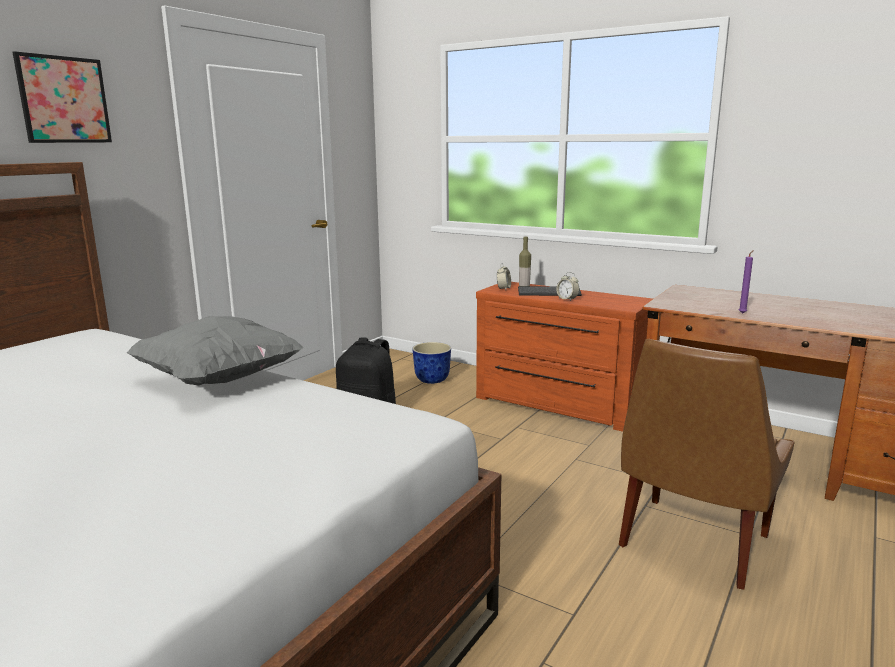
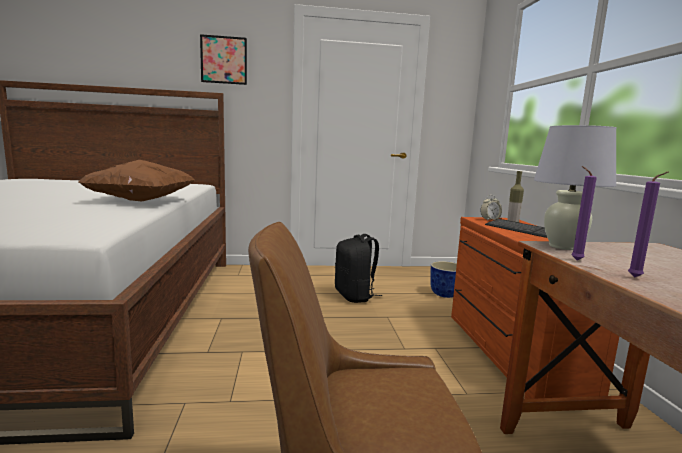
camera: 50 degrees right, 5 degrees down
(220, 380) = (141, 201): grey pillow -> brown pillow
(567, 299) = (519, 235): alarm clock -> none
(669, 303) = (563, 247): none -> white table lamp
(701, 311) = (575, 260): none -> purple candle

